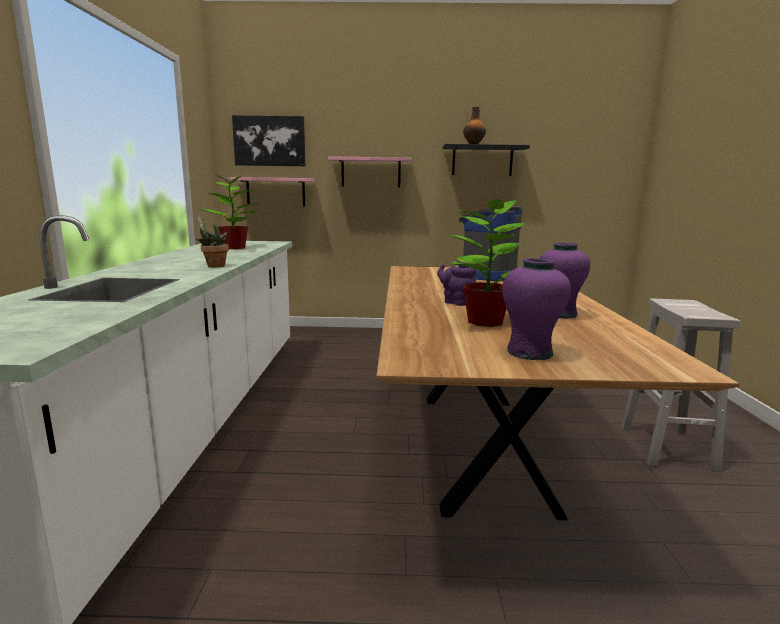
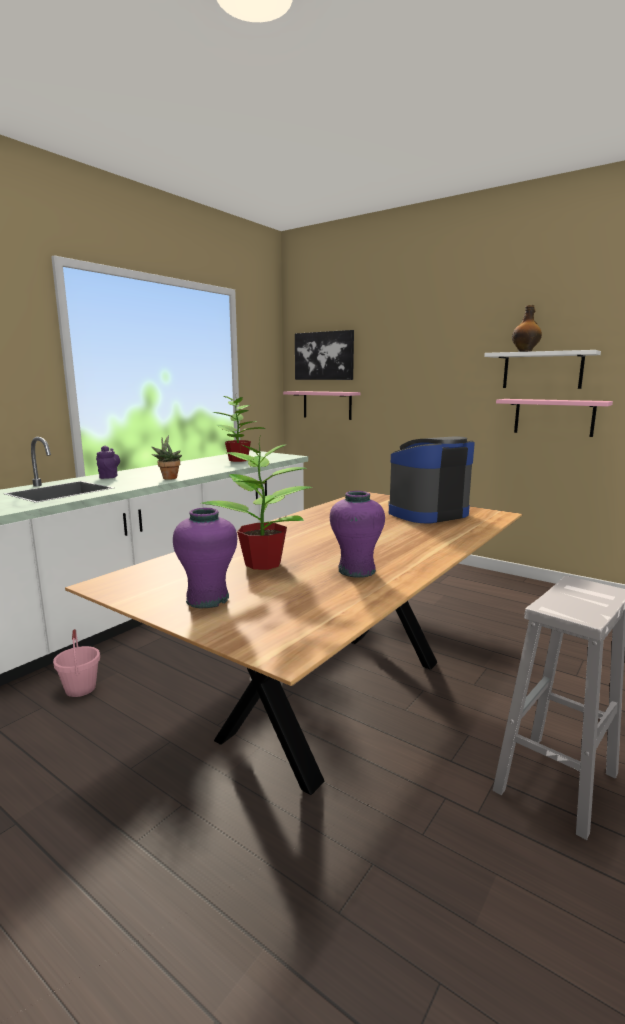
camera: 35 degrees right, 0 degrees up
(231, 531) = (80, 688): none -> pink bucket
(371, 172) = (414, 385): pink shelf -> pink shelf (554, 417)
(456, 302) = (299, 539): purple teapot -> purple teapot (109, 476)
(482, 161) = (542, 370): black shelf -> white shelf

